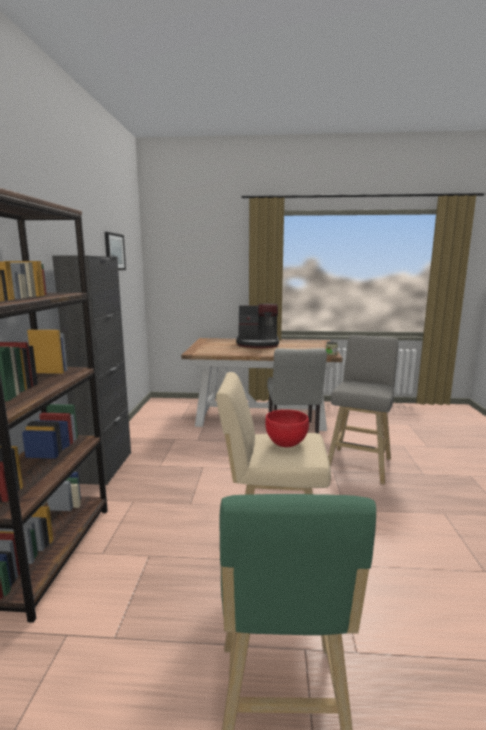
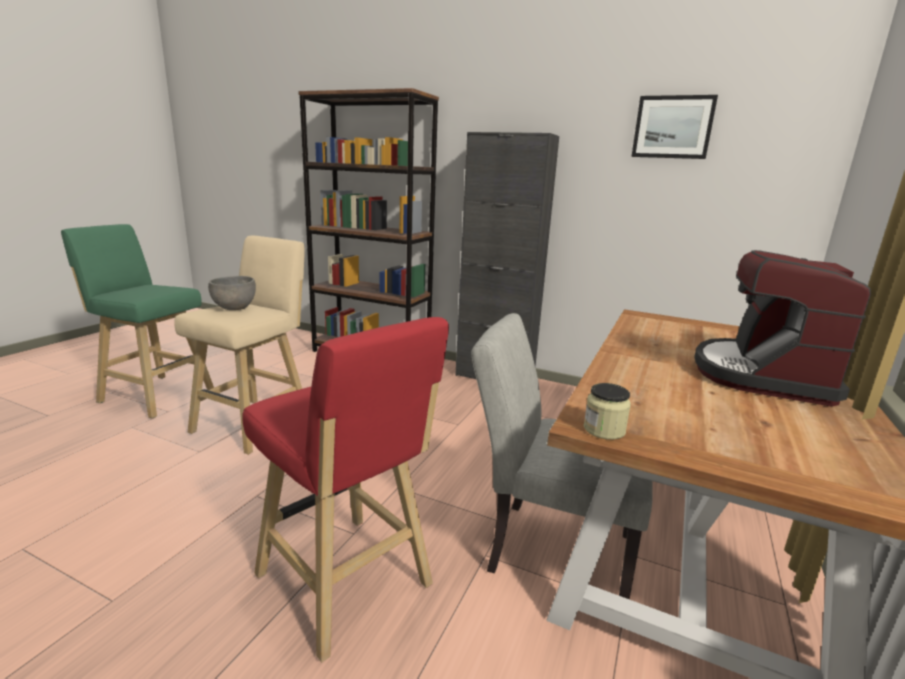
camera: 110 degrees right, 5 degrees up
(286, 443) = (234, 308): red bowl -> grey bowl
(359, 464) = (347, 585): grey stool -> red stool

